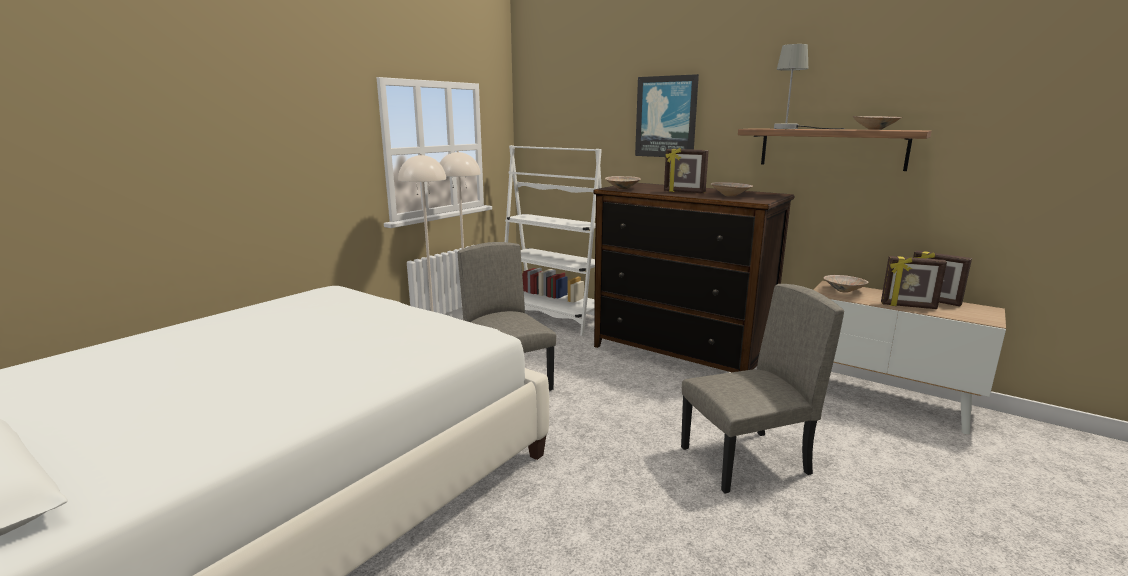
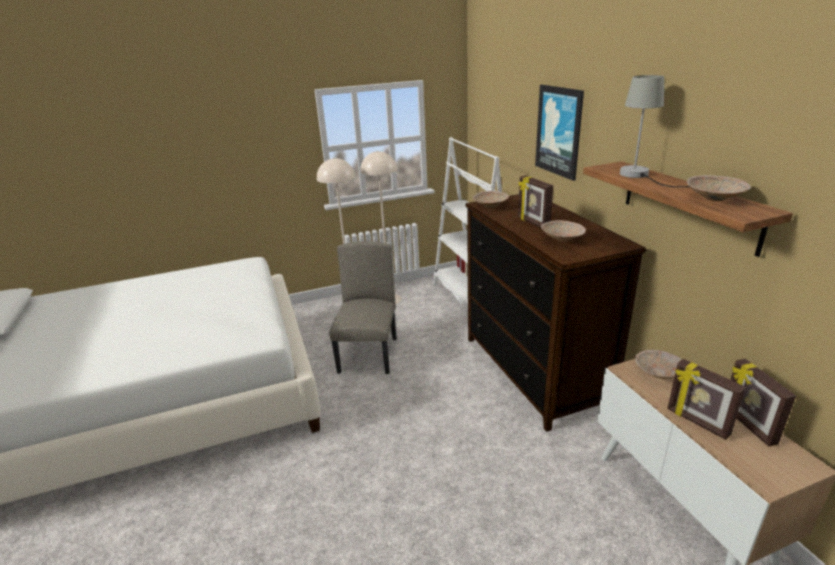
camera: 35 degrees right, 10 degrees up
(745, 461) = (449, 504): beige chair -> none

